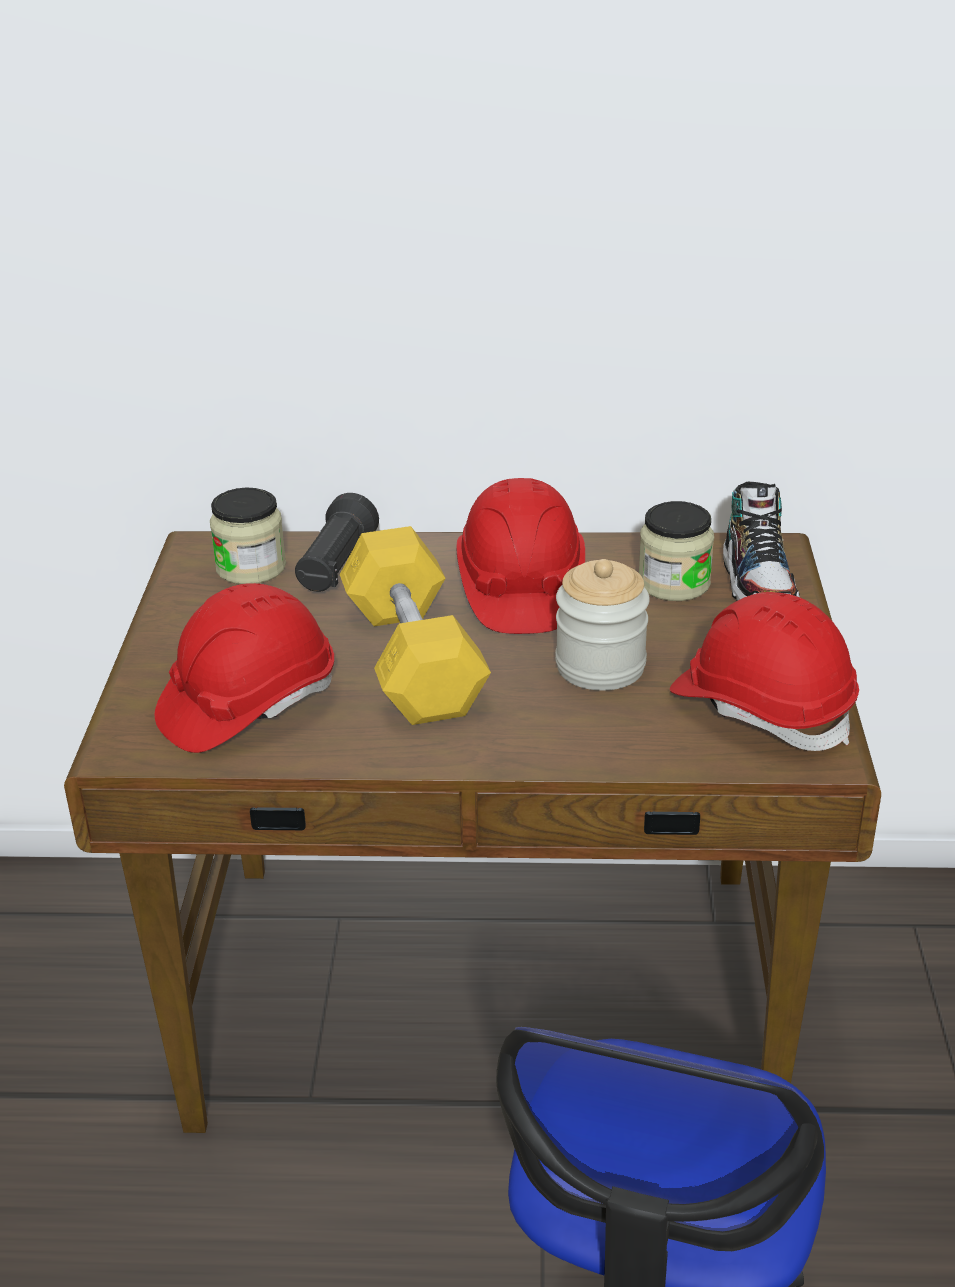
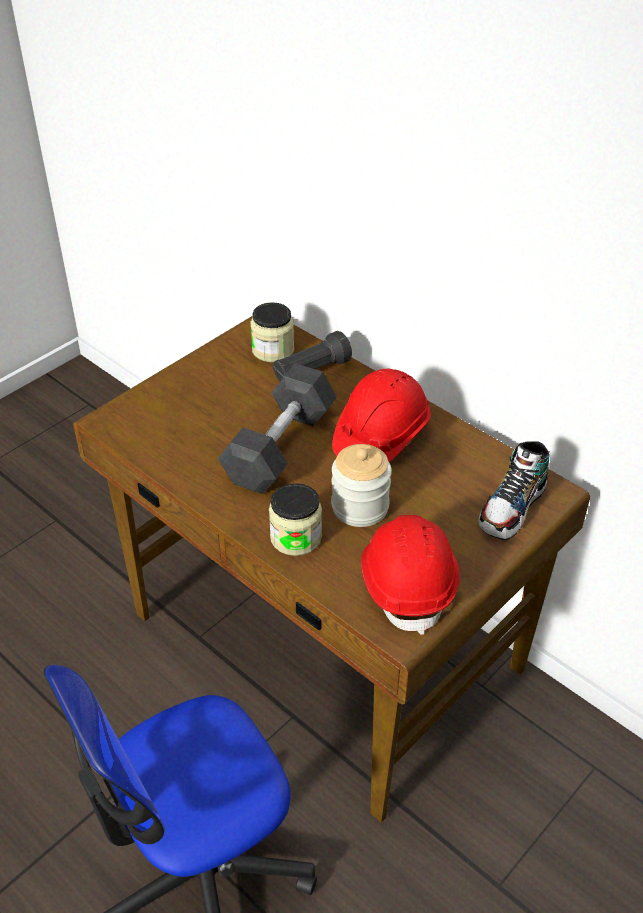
camera: 40 degrees right, 10 degrees up
(247, 704) = (181, 428): red hard hat -> none
(413, 658) = (279, 447): yellow dumbbell -> grey dumbbell
(674, 583) = (465, 480): jar -> jar (295, 537)

